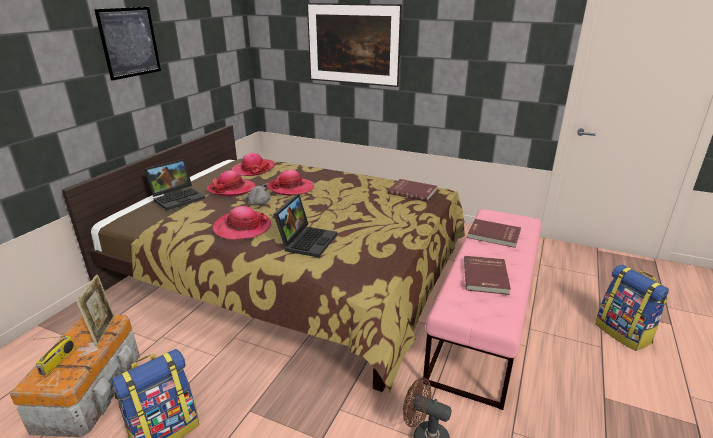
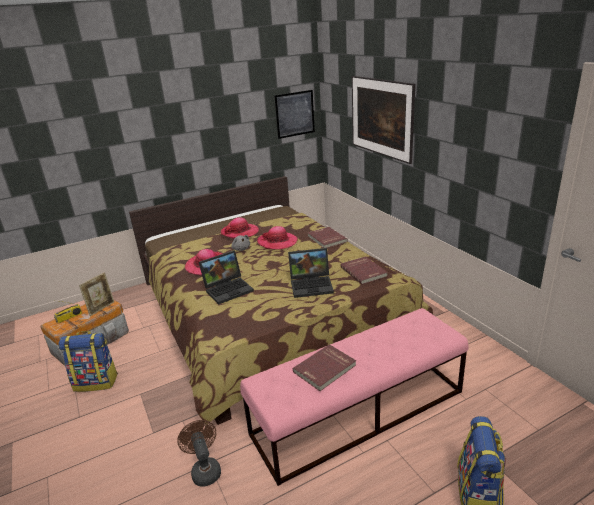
camera: 40 degrees right, 0 degrees up
(129, 42) = (193, 113): picture -> picture (295, 114)
(178, 197) = (203, 231): laptop -> laptop (312, 285)
(253, 169) = (276, 218): hat -> none
(493, 235) = (390, 336): red book -> red book (326, 239)

